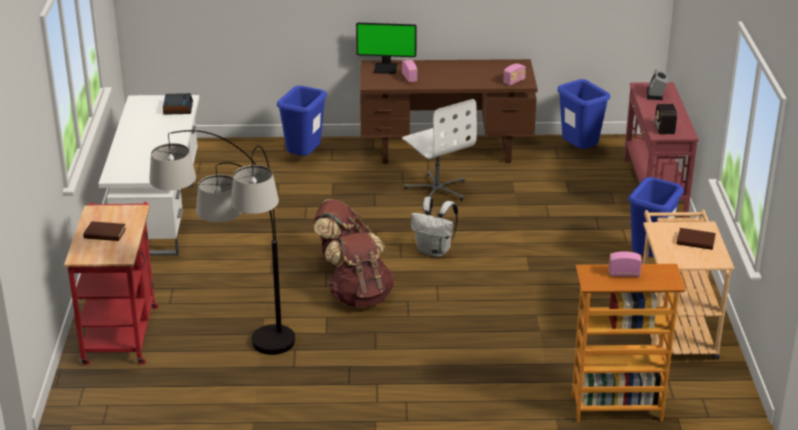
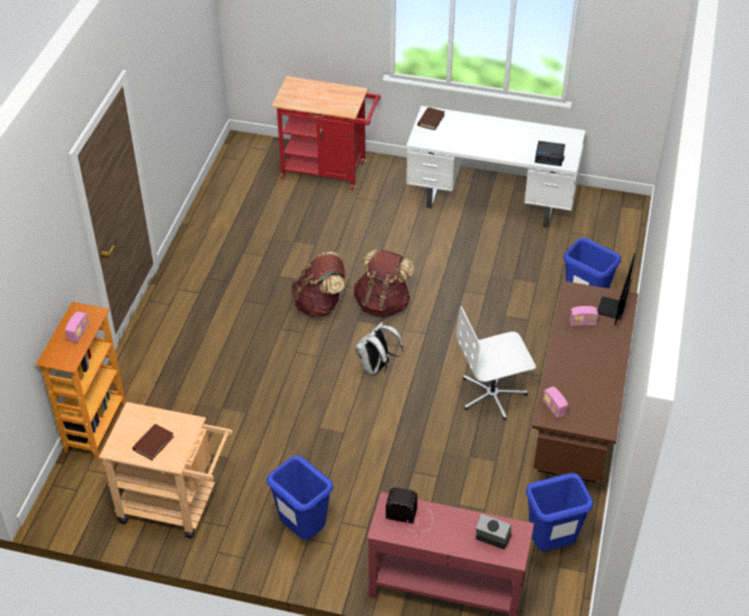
camera: 105 degrees right, 15 degrees up
(105, 233) = (320, 95): brown book -> brown book (431, 120)
(244, 371) = (249, 226): floor lamp -> none

